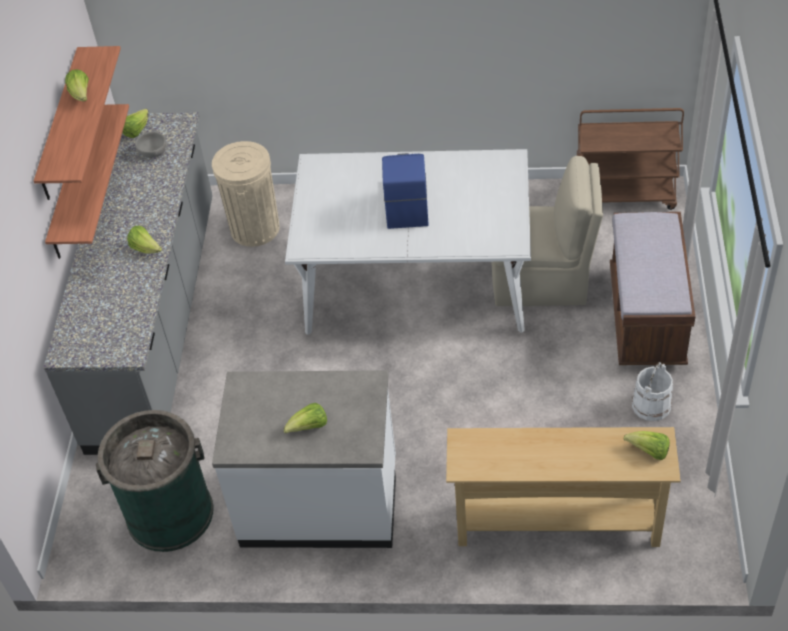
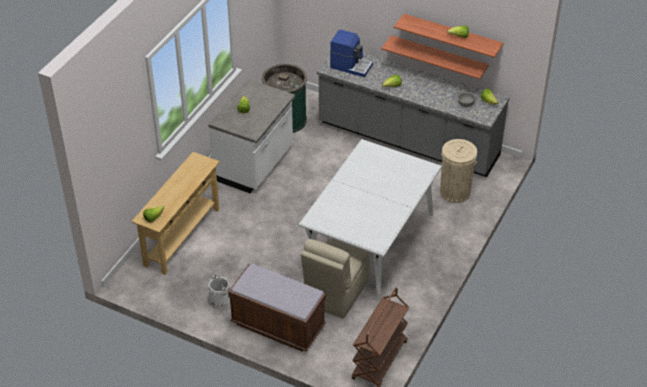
camera: 110 degrees right, 5 degrees down
(405, 204) = (372, 191): coffee machine -> coffee machine (351, 66)

